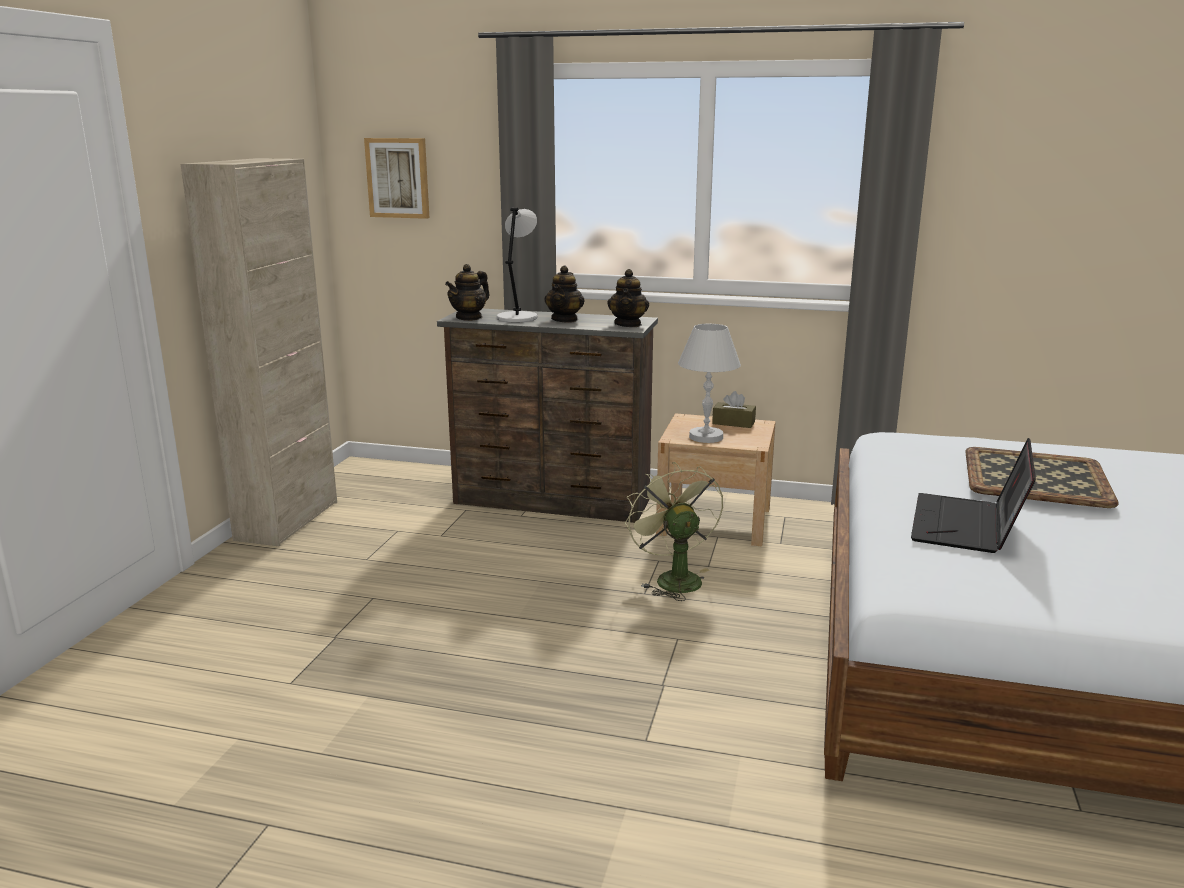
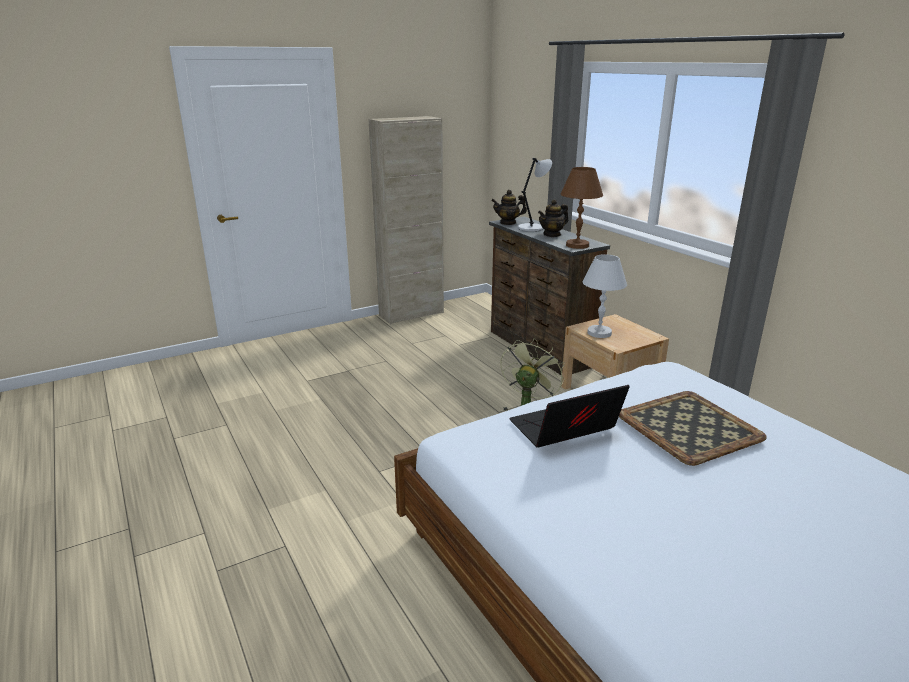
camera: 45 degrees right, 5 degrees up
(398, 178) = (517, 131): picture -> none
(628, 324) = (577, 245): teapot -> brown table lamp
(733, 423) = (637, 330): brown tissue box -> none

